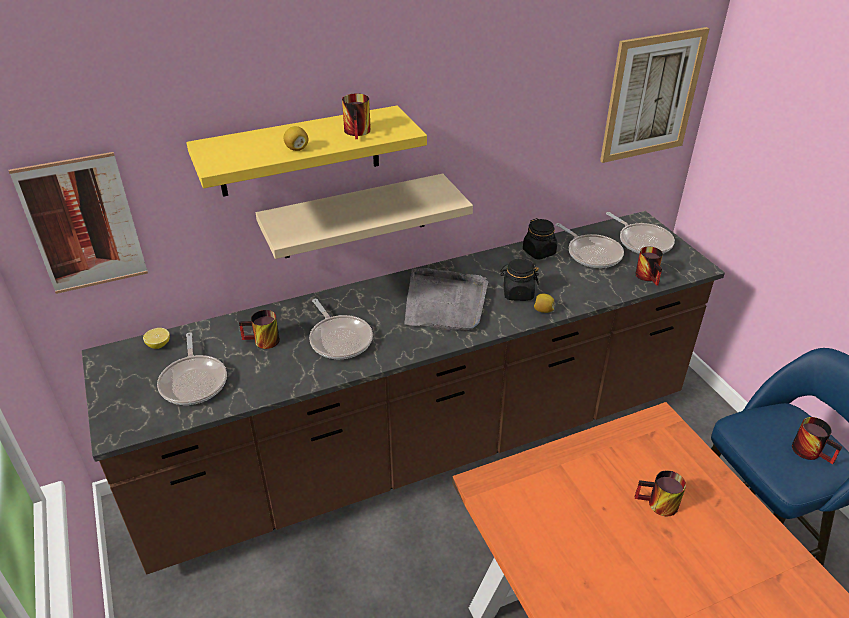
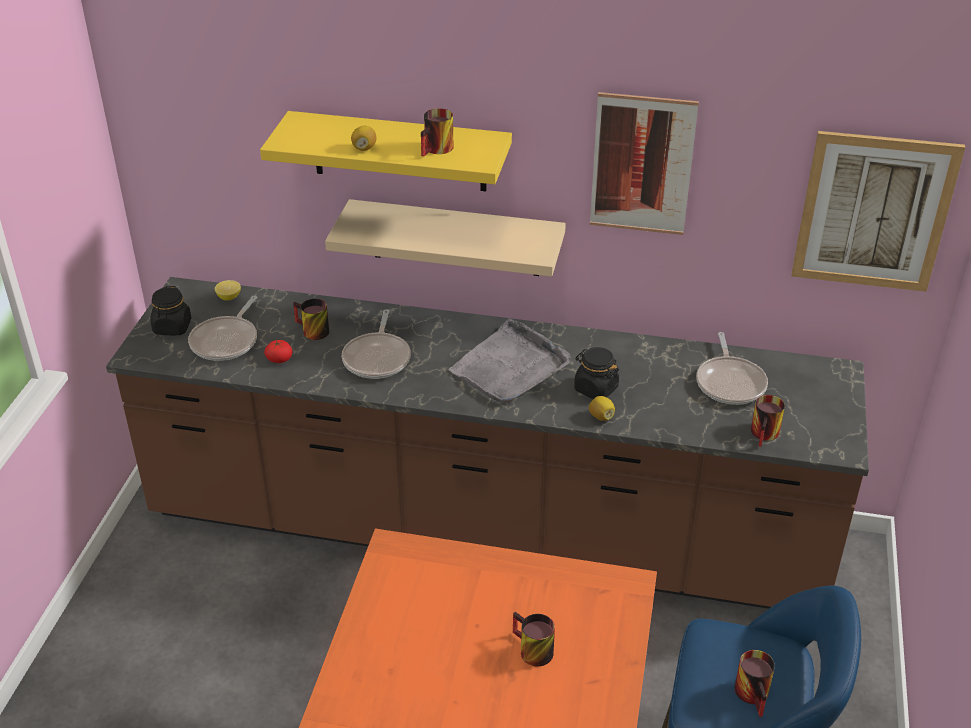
camera: 35 degrees right, 0 degrees up
(83, 224) = (189, 160): picture -> picture (642, 164)
(258, 375) = (279, 359): none -> tomato
(539, 252) = (671, 356): black jar -> black jar (172, 327)
(642, 241) = (809, 394): frying pan -> none

